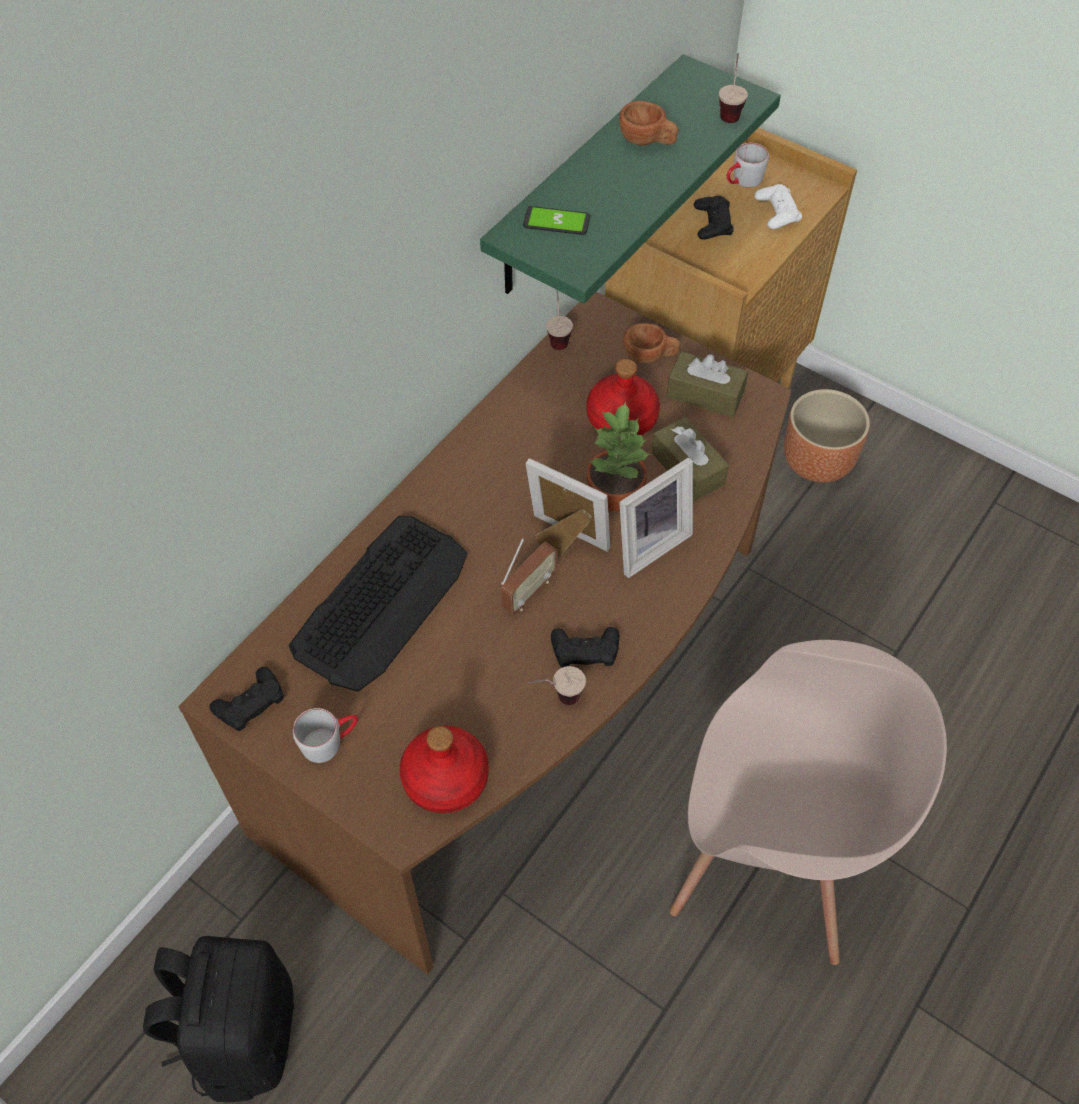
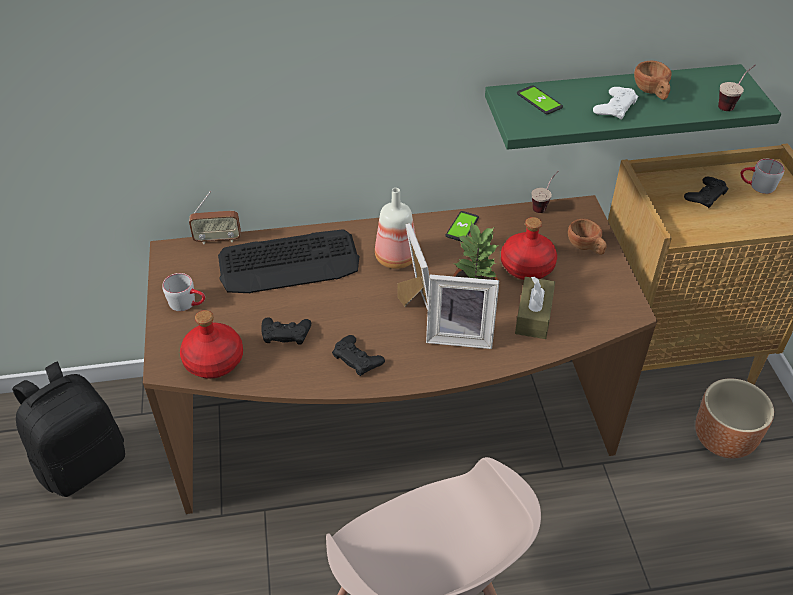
camera: 45 degrees right, 10 degrees down
(250, 702) = (178, 261): black game controller -> black game controller (285, 333)
(485, 506) = (395, 257): none -> bottle
(509, 420) = (462, 227): none -> phone
(529, 592) = (365, 311): radio -> radio (217, 239)
(556, 699) = (311, 369): cup -> none
(705, 394) = (595, 287): brown tissue box -> none
(777, 211) = (760, 214): white game controller -> white game controller (615, 107)

